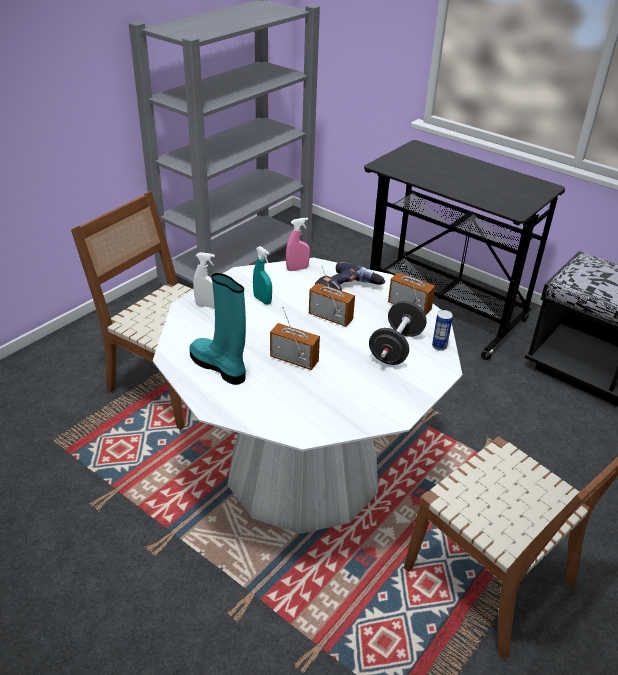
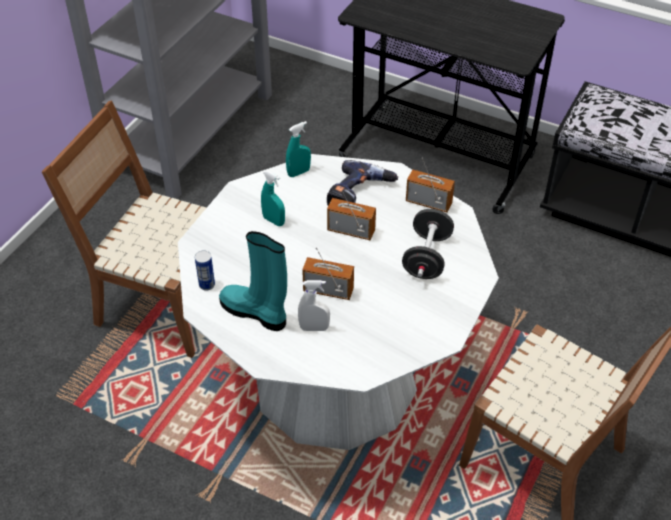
camera: 10 degrees left, 10 degrees up
(207, 305) = (217, 238): white spray bottle -> white spray bottle (314, 328)
(297, 269) = (298, 172): pink spray bottle -> turquoise spray bottle
(439, 346) = (469, 247): can -> can (207, 285)

